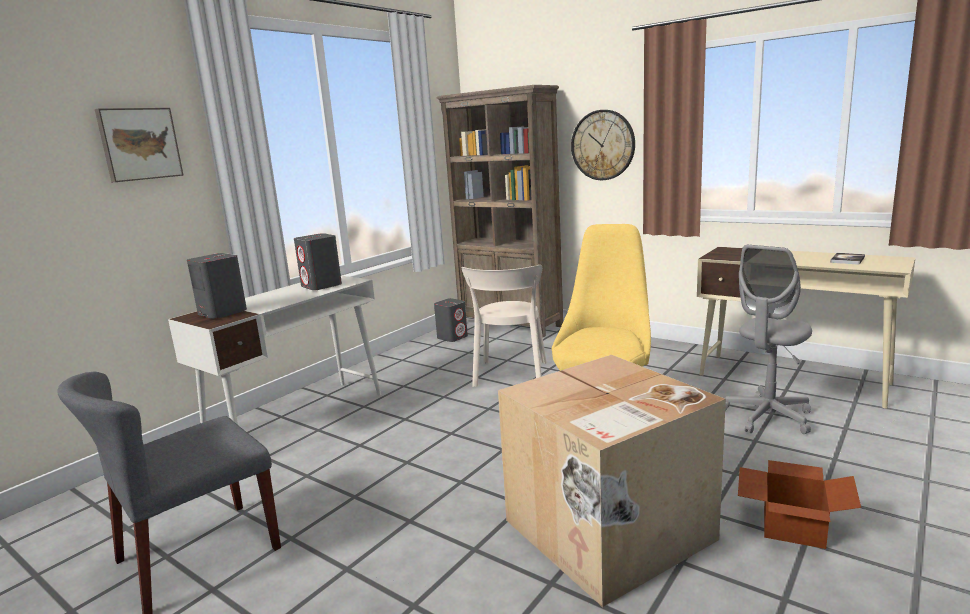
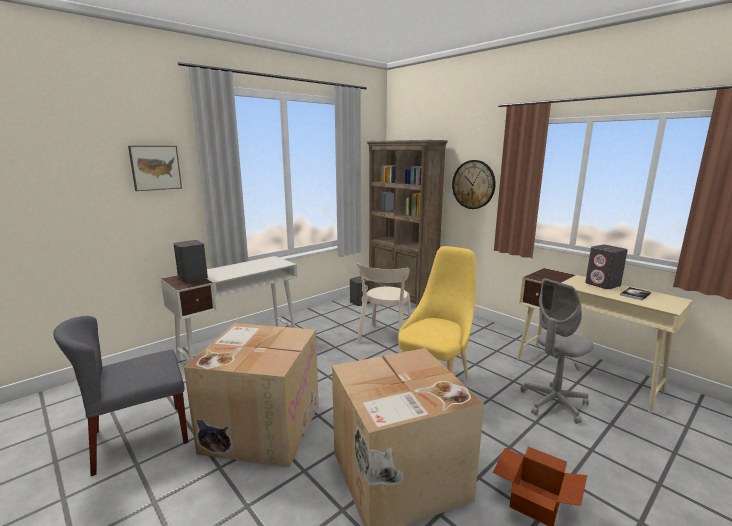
camera: 10 degrees right, 0 degrees up
(321, 286) = (263, 265): grey speaker -> grey speaker (603, 284)
(384, 508) = (262, 426): none -> cardboard box

